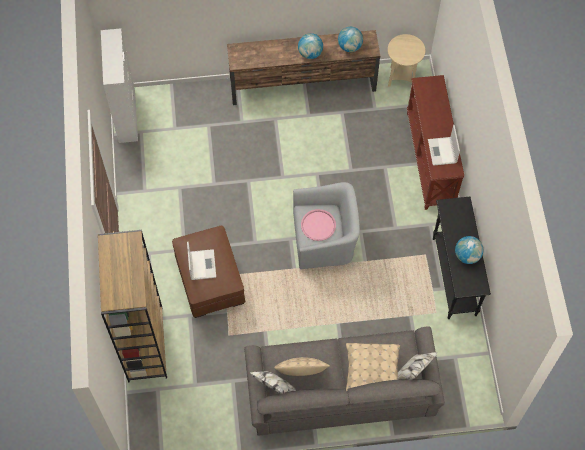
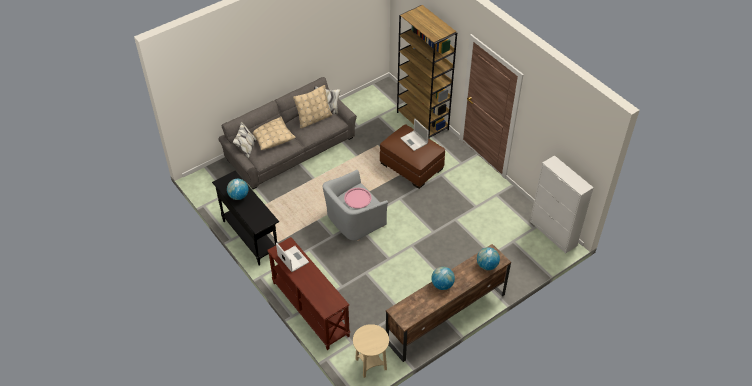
camera: 150 degrees right, 15 degrees down
(349, 46) = (415, 305): globe -> globe (487, 265)

